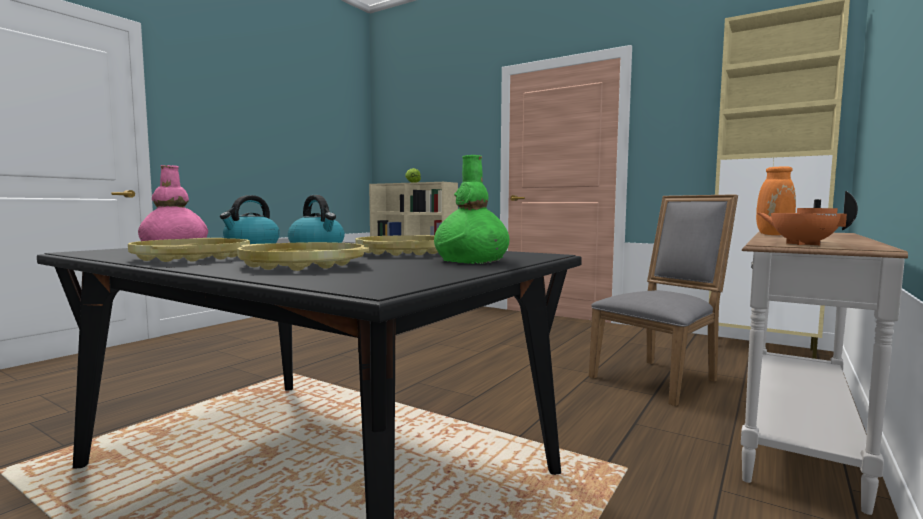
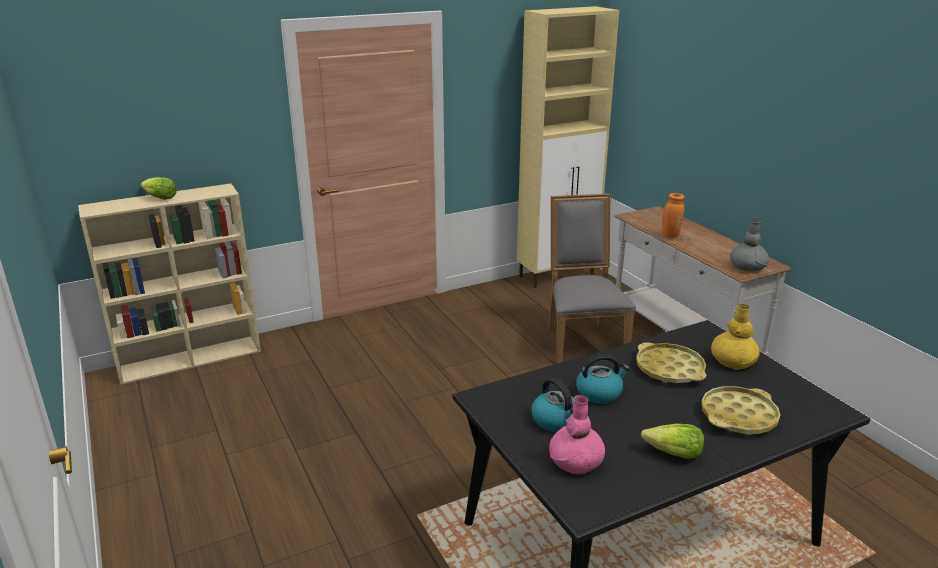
camera: 60 degrees left, 20 degrees up
(192, 258) = (673, 454): yellow tray -> lettuce
(472, 260) = (733, 361): green vase -> yellow vase
(802, 244) = (747, 267): orange teapot -> grey vase

